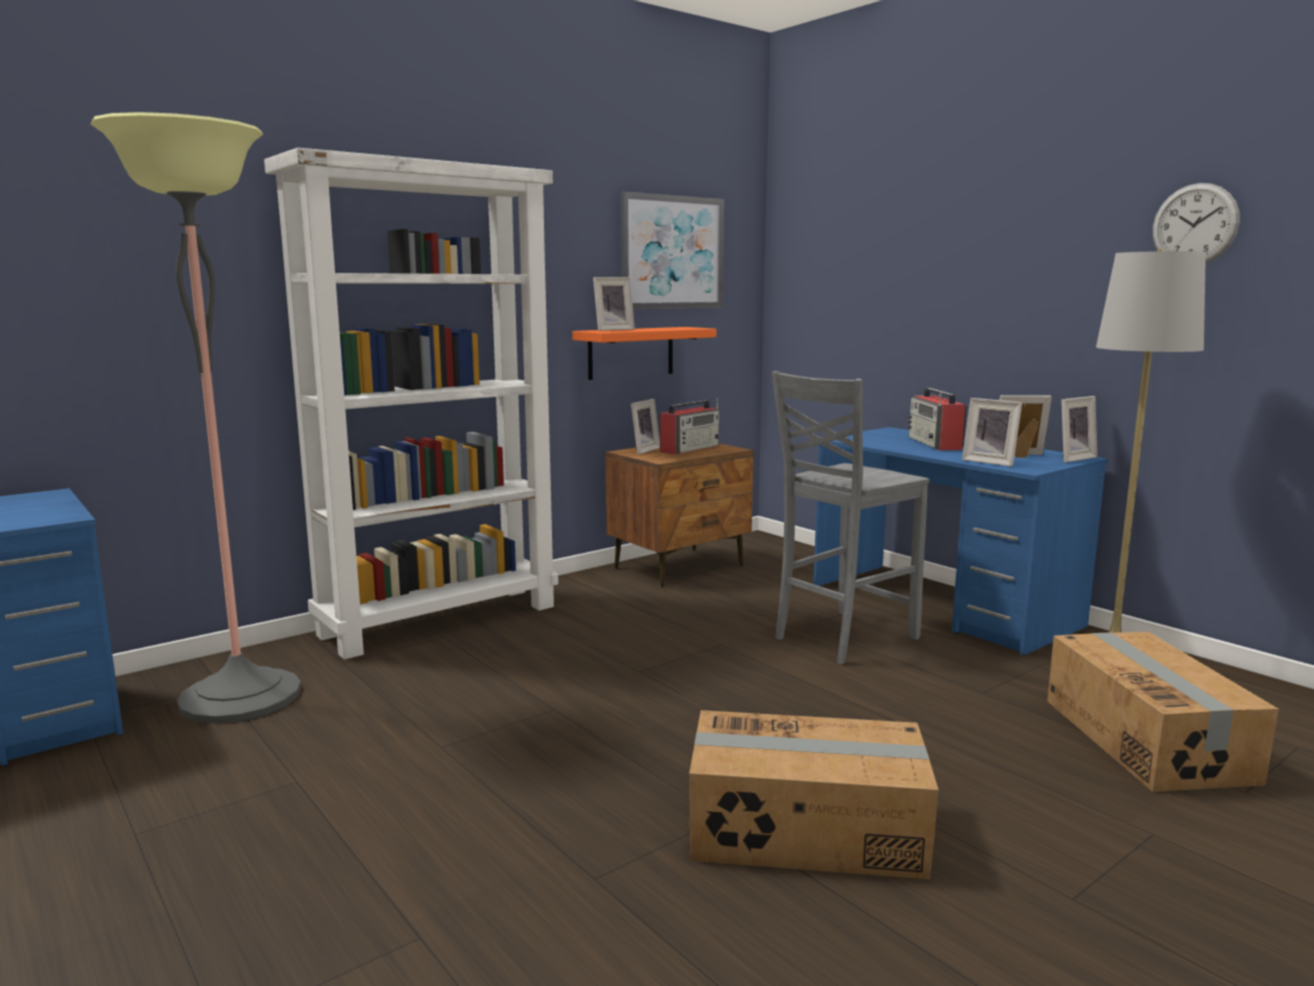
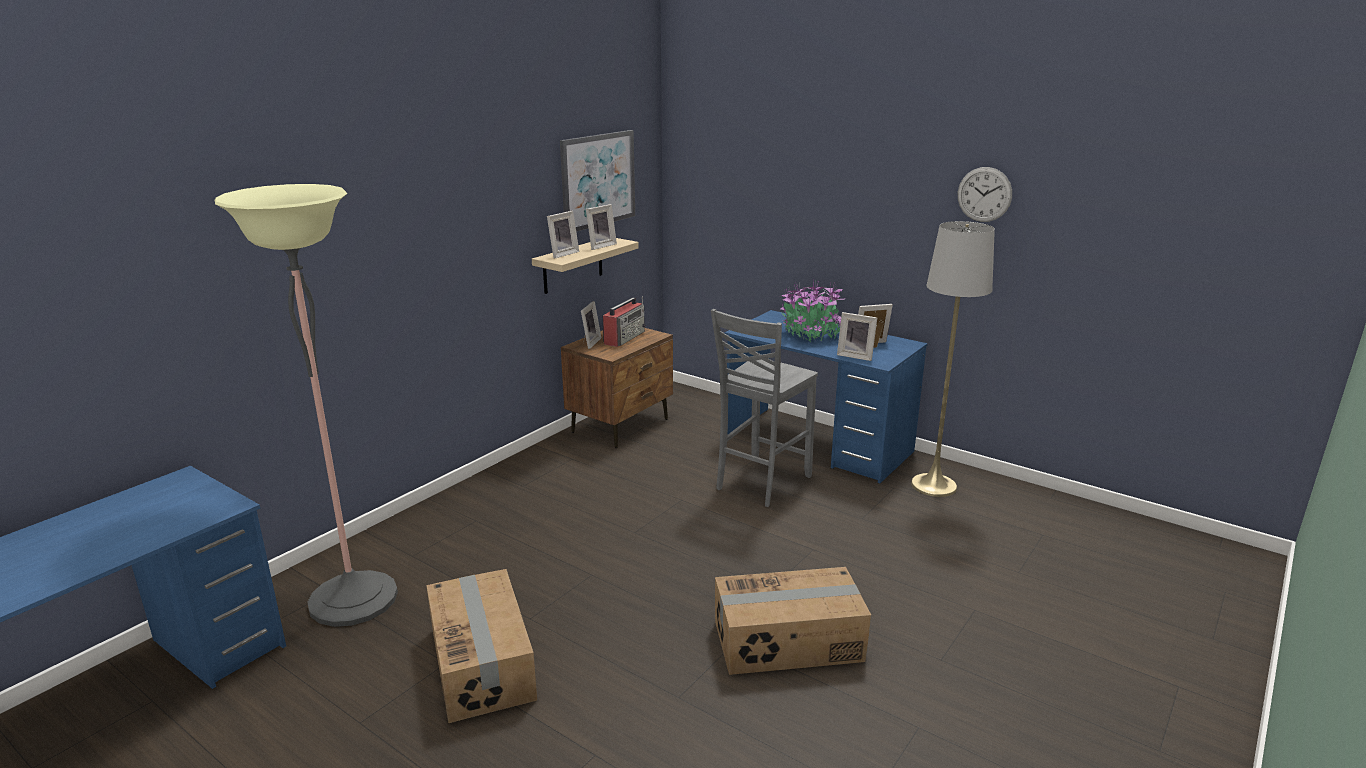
camera: 15 degrees left, 10 degrees up
(441, 619) = (463, 503): white bookcase -> none
(631, 352) = (573, 265): orange shelf -> beige shelf
(935, 444) = (811, 333): radio -> potted plant
(1071, 458) = (905, 345): picture frame -> picture frame (600, 246)
(1147, 739) = (963, 541): cardboard box -> cardboard box (483, 663)

